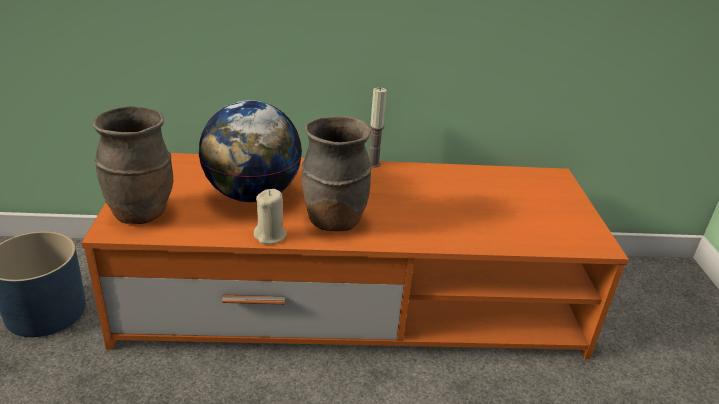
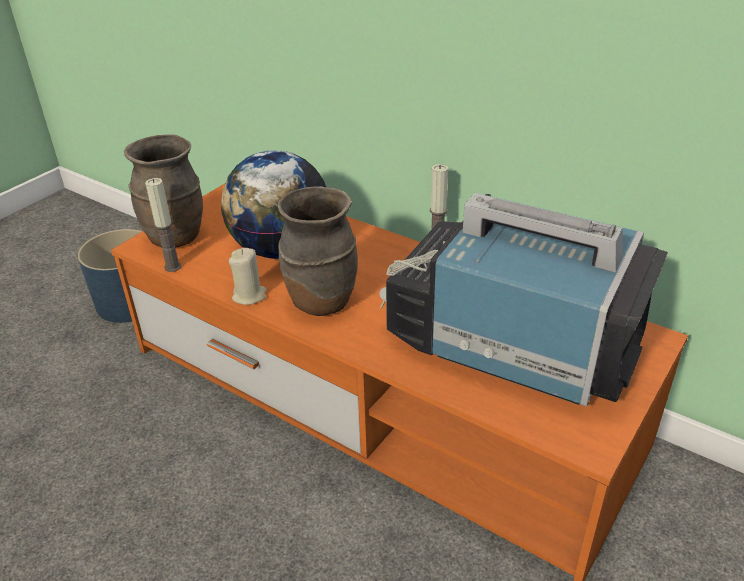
camera: 40 degrees right, 5 degrees up
(169, 236) = (173, 267): none -> candle
(489, 204) = (511, 343): none -> television

